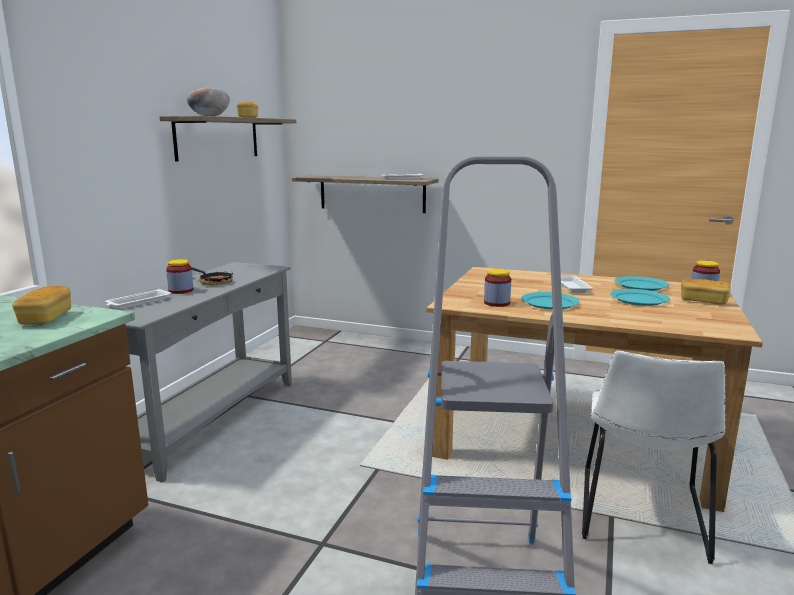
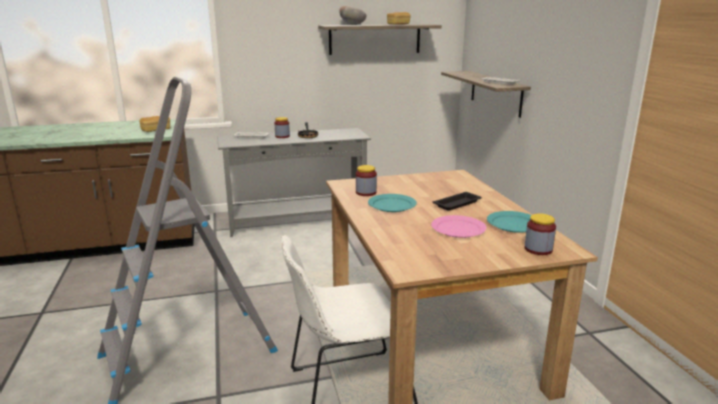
camera: 55 degrees right, 5 degrees up
(571, 286) = (458, 204): white tray -> black tray
(639, 299) = (458, 229): turquoise plate -> pink plate
(703, 301) = (501, 252): bread -> none

